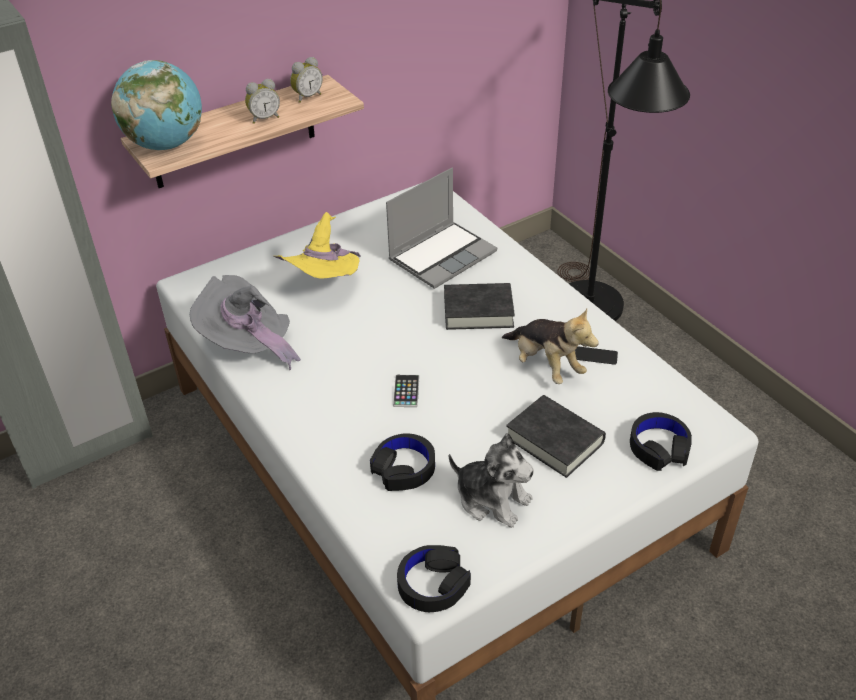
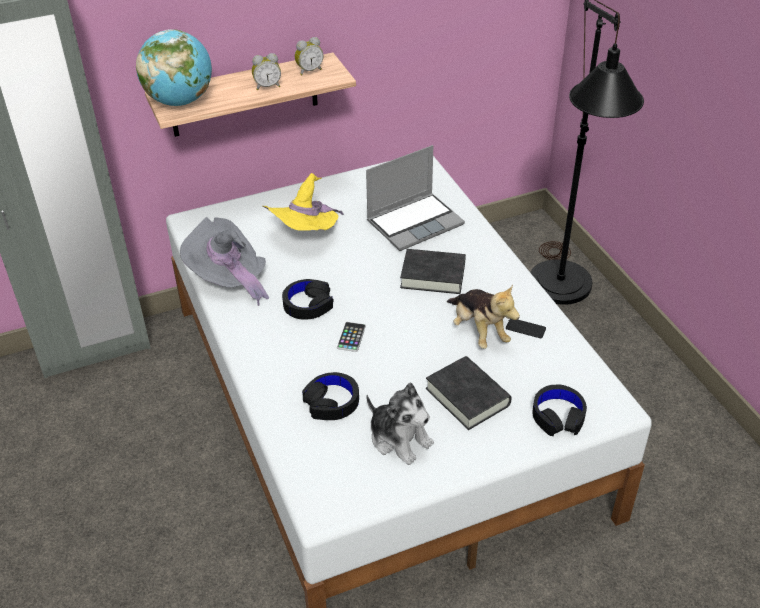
camera: 10 degrees right, 0 degrees up
(433, 584) = (330, 501): black headphones -> black headphones (308, 304)

